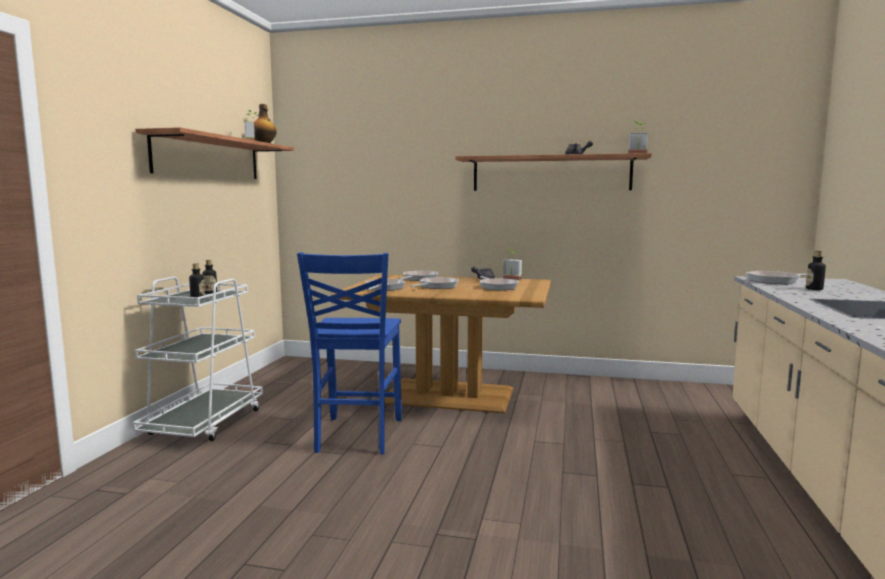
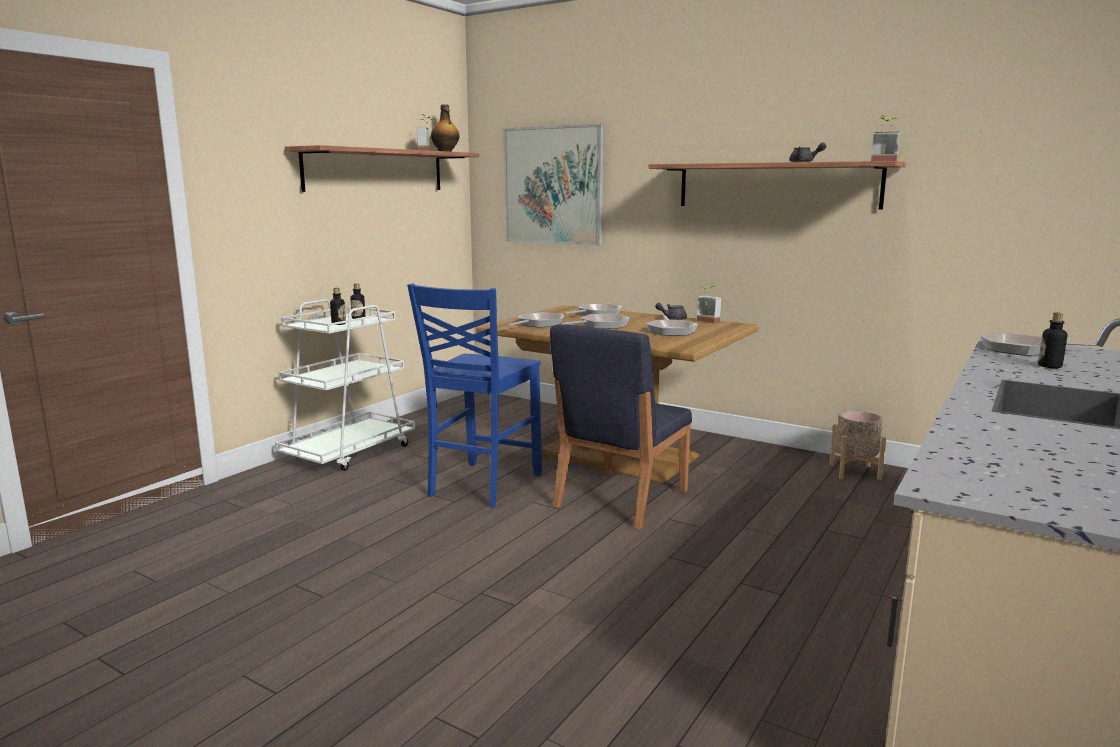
camera: 20 degrees right, 5 degrees up
(358, 176) = (553, 185): none -> picture
(482, 430) = (619, 499): none -> blue chair
(629, 387) = (855, 472): none -> beige planter

